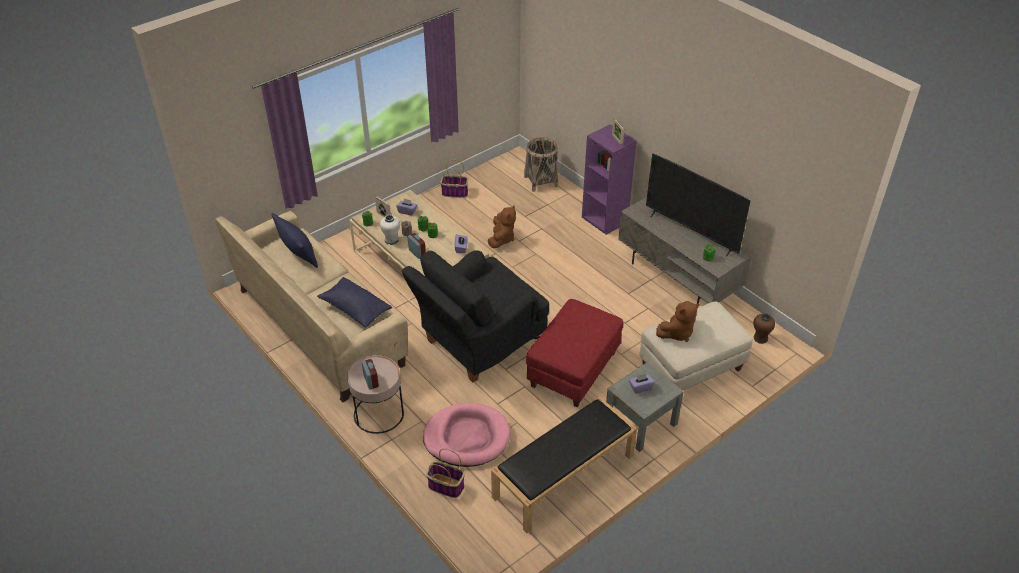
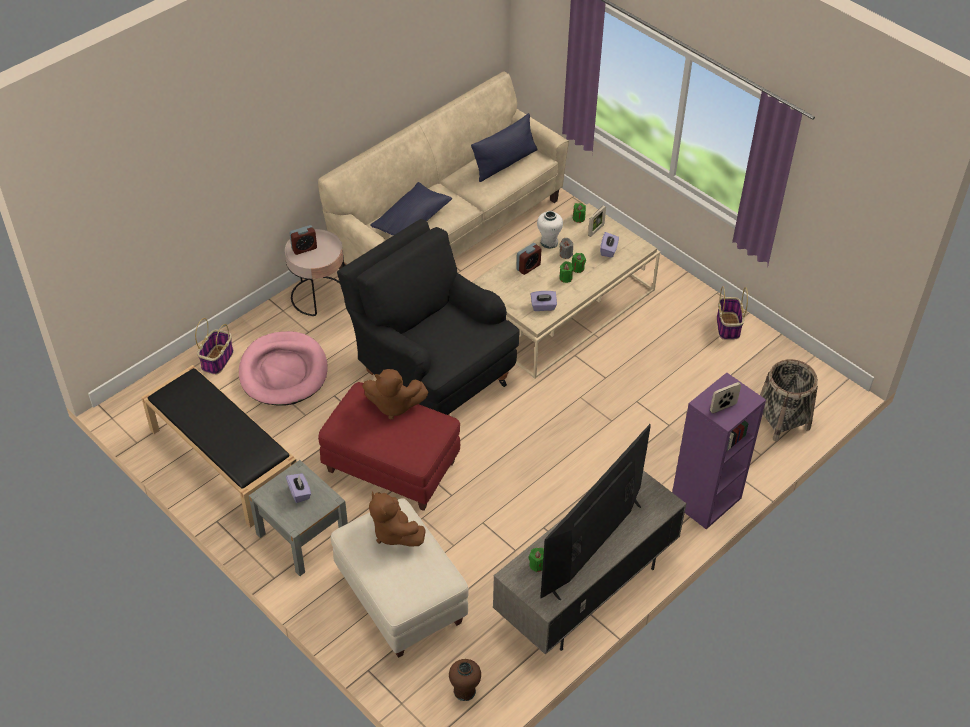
camera: 85 degrees right, 5 degrees up
(501, 239) = (636, 382): brown plush toy -> brown plush toy (393, 405)

